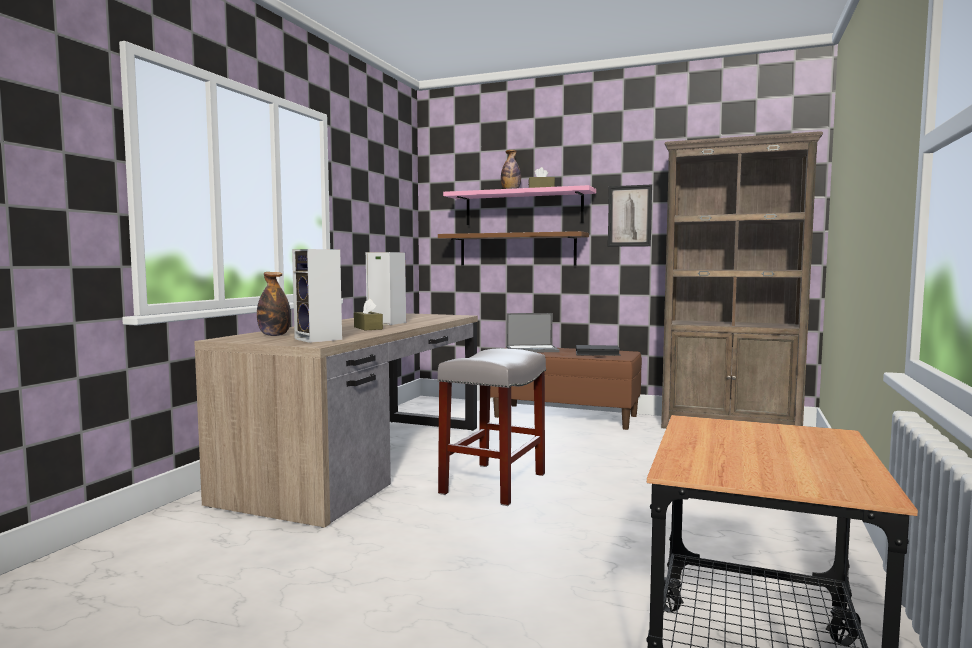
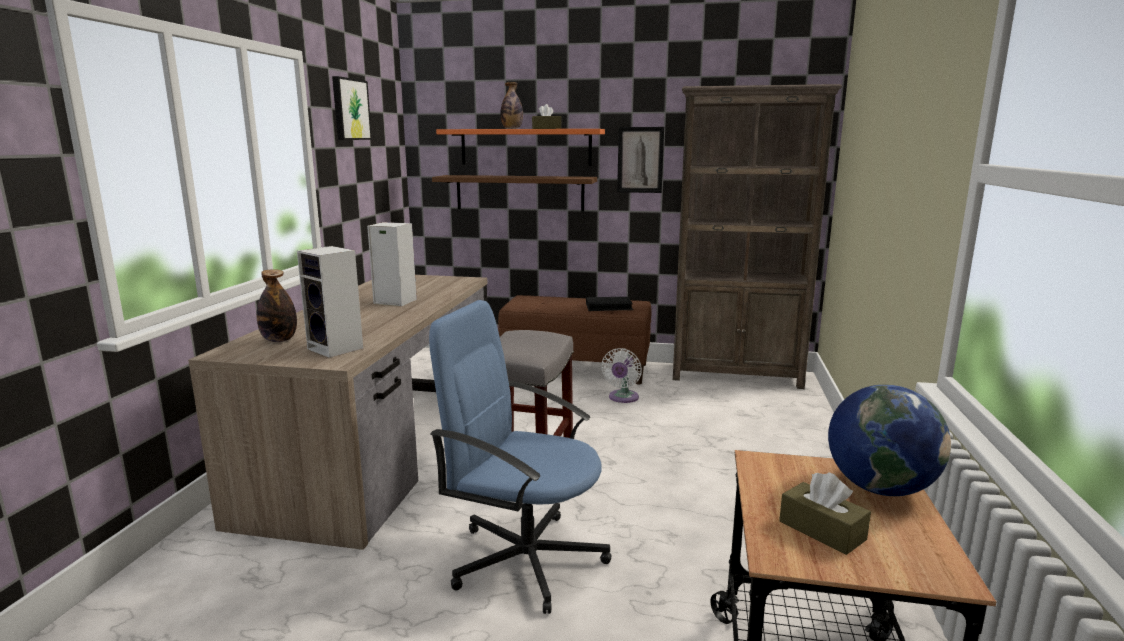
camera: 10 degrees left, 10 degrees up
(367, 170) = (350, 109): none -> picture
(368, 328) = (380, 316): brown tissue box -> brown tissue box (822, 530)
(475, 546) = (525, 558): none -> blue office chair
(523, 208) = (525, 147): pink shelf -> orange shelf
(532, 349) = (541, 302): laptop -> none
(606, 438) = (622, 398): none -> white fan
(817, 441) = (879, 488): none -> globe

